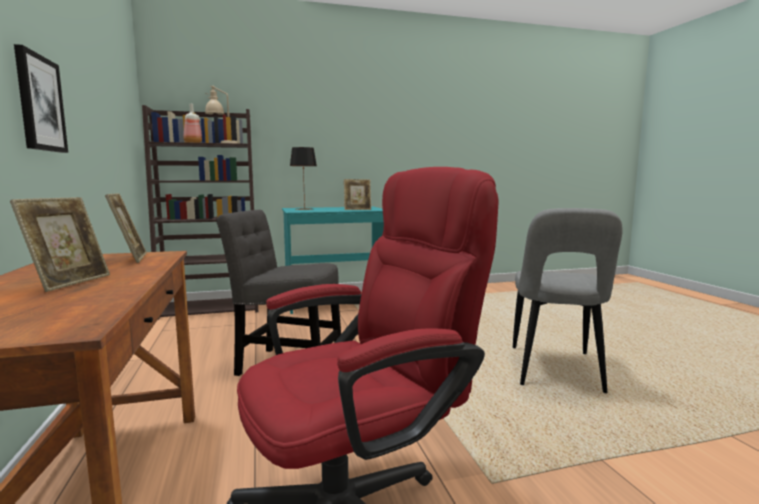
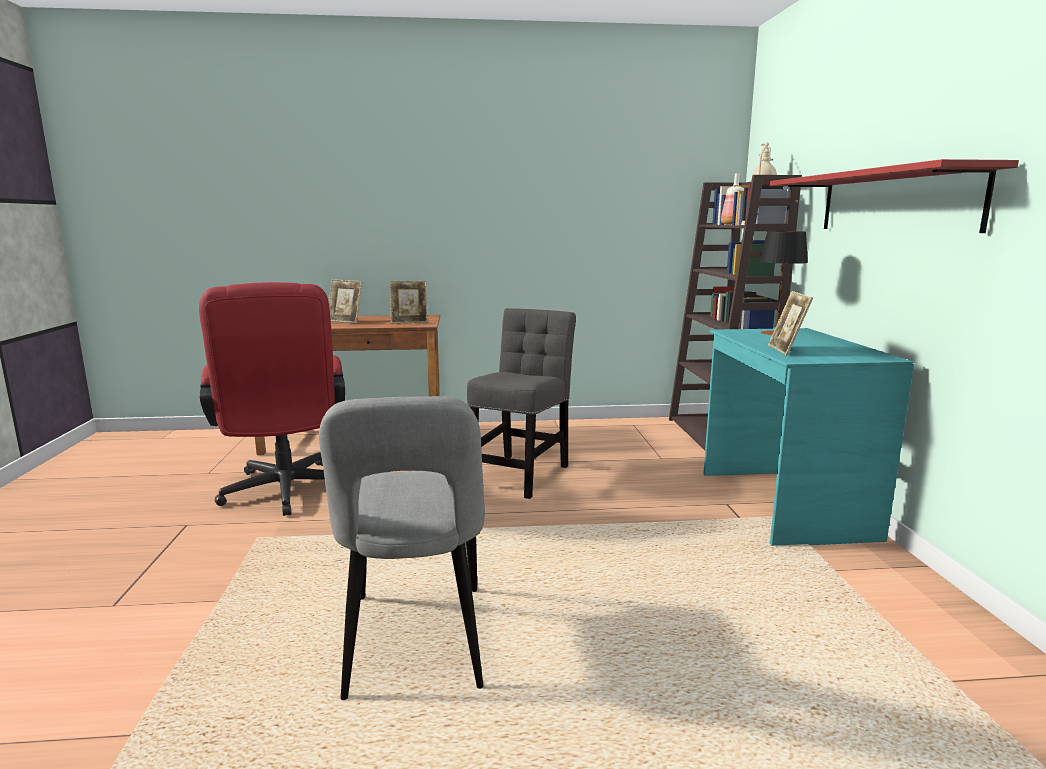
camera: 100 degrees right, 5 degrees up
(40, 103) = (467, 218): picture -> none
(337, 135) = (894, 202): none -> red shelf
(555, 371) = (415, 646): grey chair -> grey chair turned 120 degrees counterclockwise

